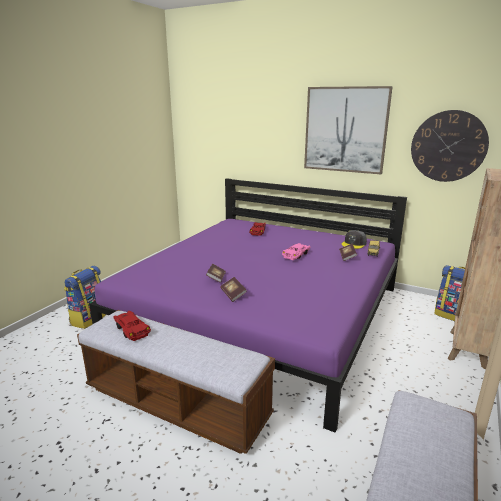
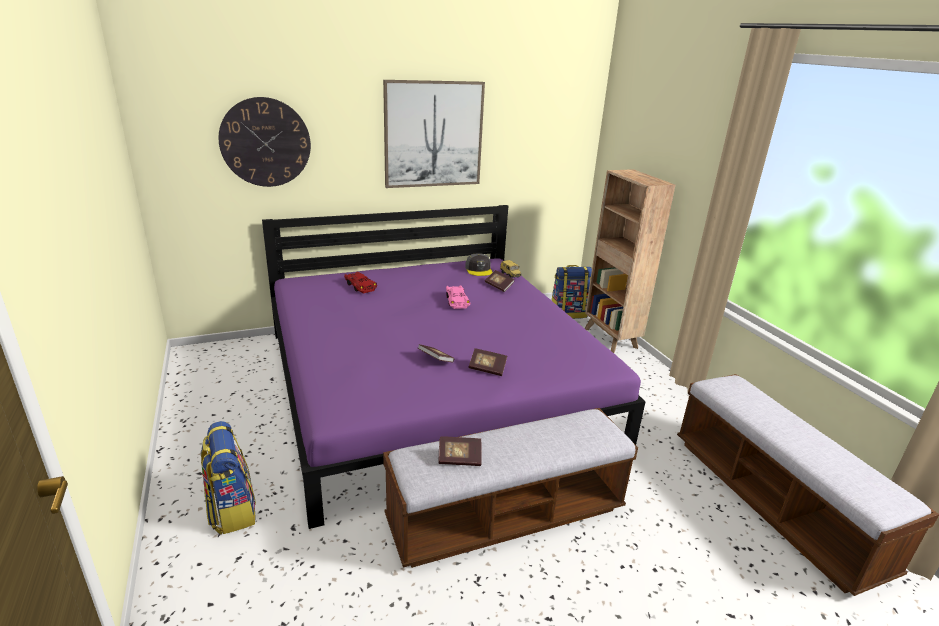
camera: 50 degrees left, 5 degrees up
(131, 330) = (459, 459): red toy car -> book
(448, 146) = (538, 146): wall clock -> wall clock (265, 142)

